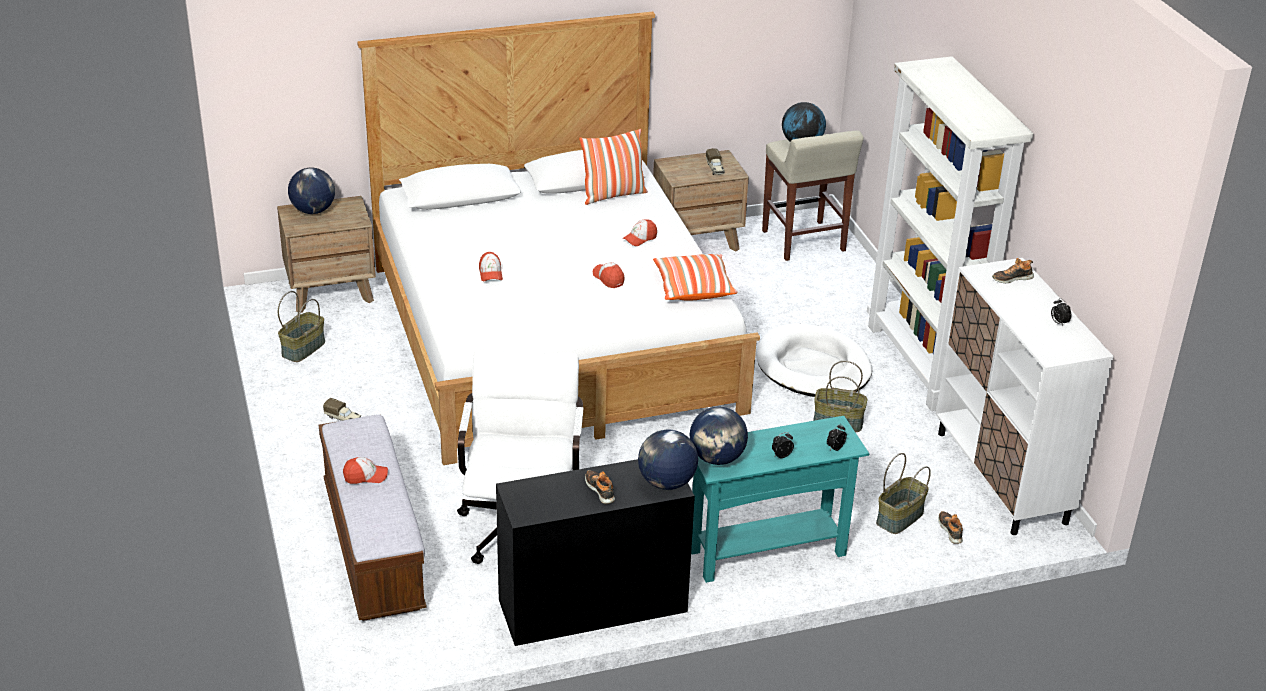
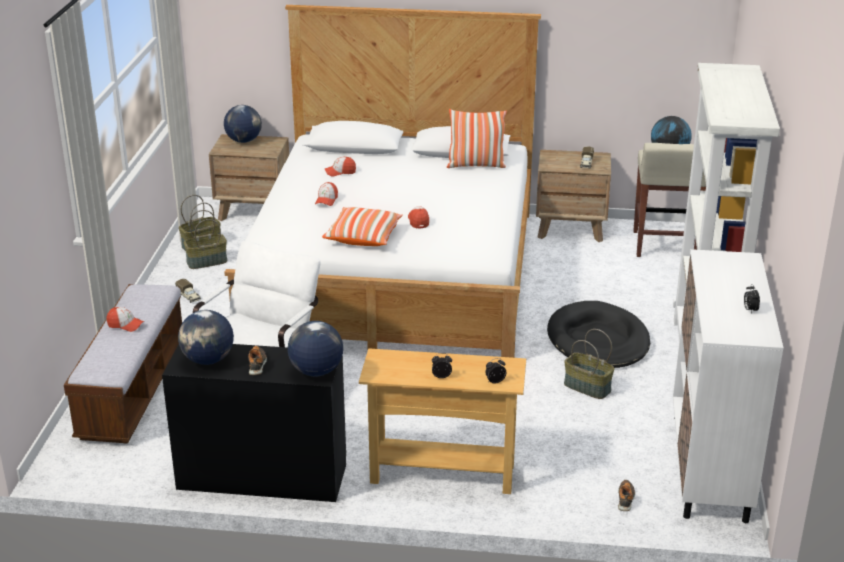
camera: 25 degrees right, 5 degrees down
(640, 238) = (469, 198): cap -> cap (340, 172)
(693, 288) = (483, 240): pillow -> pillow (363, 237)
(717, 458) = (383, 366): globe -> globe (208, 360)
(767, 552) = (442, 473): turquoise console table -> beige console table
(813, 367) = (598, 340): white dog bed -> black dog bed
(900, 518) = (585, 477): basket -> basket (206, 262)
(1012, 278) = (734, 267): shoe -> none

